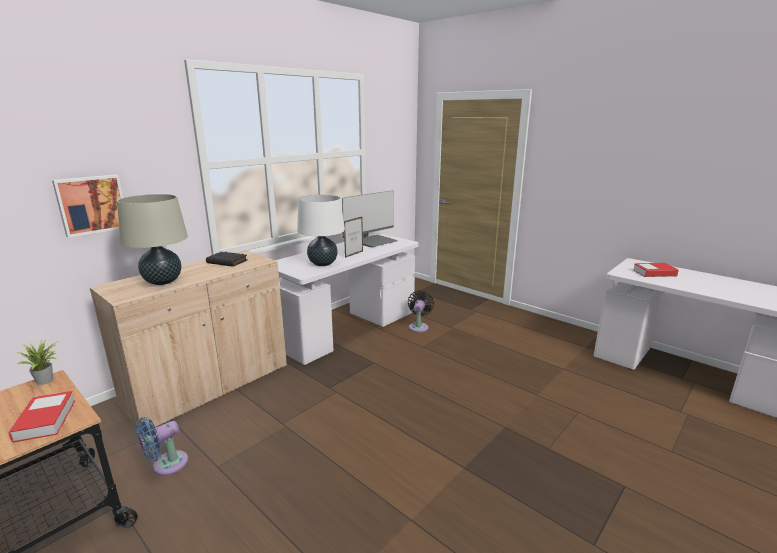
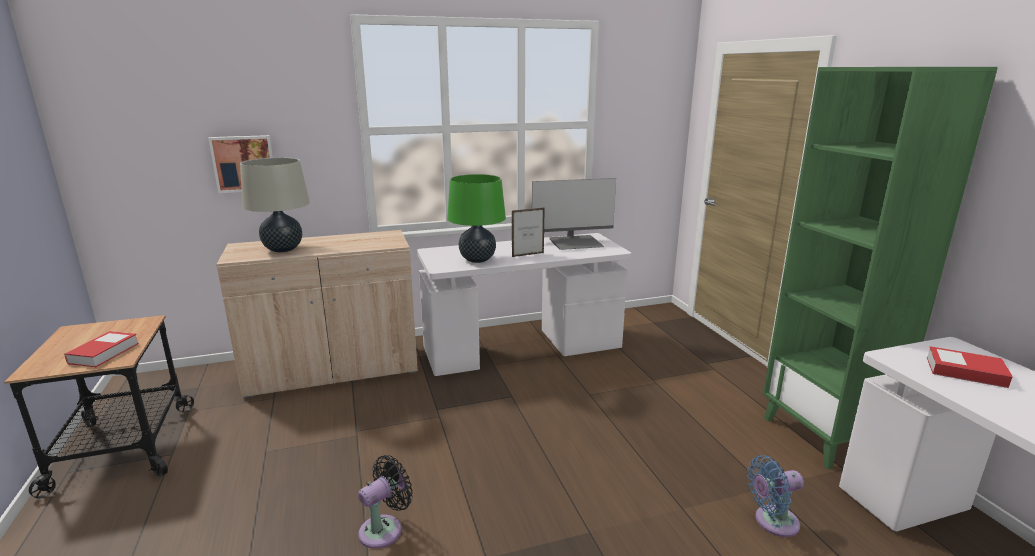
camera: 30 degrees right, 0 degrees up
(47, 380) = (145, 321): potted plant -> none
(166, 465) = (232, 434): blue fan -> blue fan (772, 522)
(227, 262) = (364, 239): black book -> none
(323, 264) = (477, 260): white table lamp -> green table lamp
(419, 326) = (611, 368): black fan -> black fan (384, 529)
(562, 333) = (823, 435): none -> green bookcase

